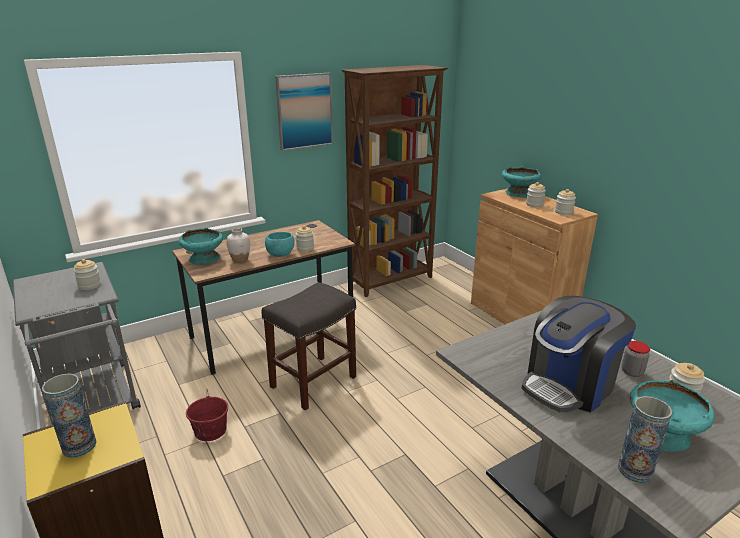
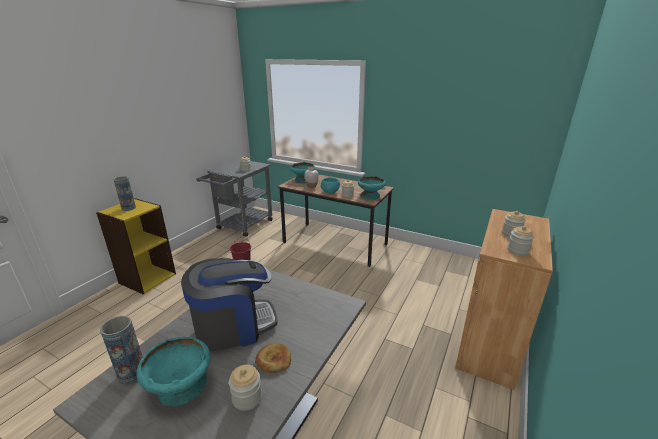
camera: 60 degrees right, 0 degrees up
(304, 111) = (404, 107): picture -> none
(313, 382) = (302, 273): grey stool -> none
(391, 280) = (449, 260): brown bookcase -> none
(519, 193) = (530, 222): turquoise bowl -> turquoise bowl (371, 195)
(569, 385) = (234, 326): coffee machine -> coffee machine turned 135 degrees clockwise
(632, 372) = (273, 360): jar -> bread

